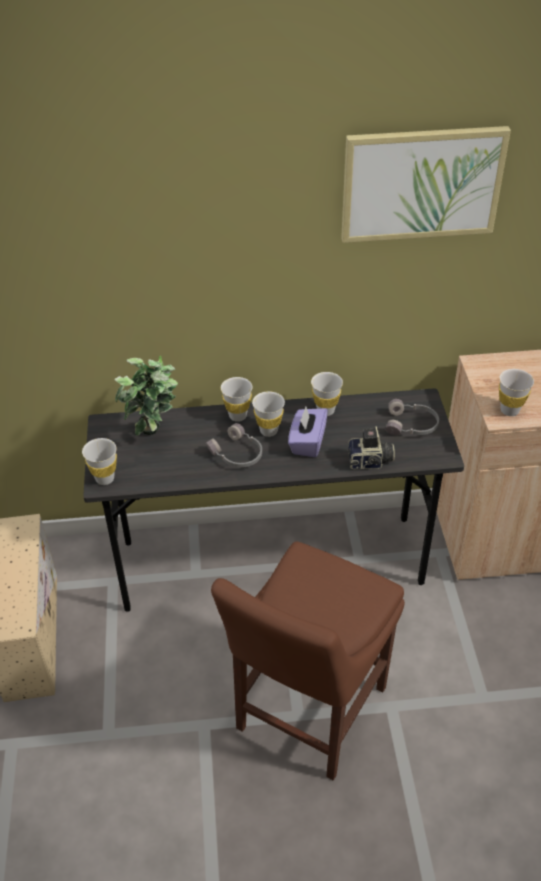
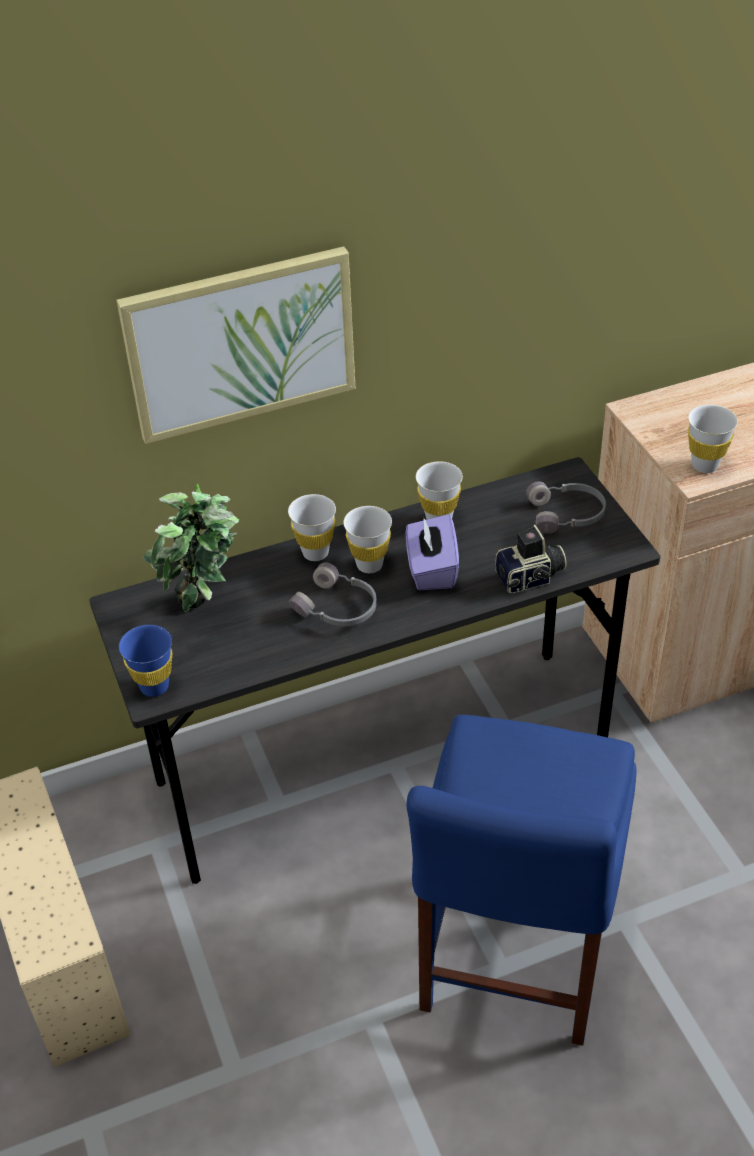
camera: 15 degrees left, 0 degrees up
(105, 479) = (154, 686): white cup -> blue cup
(306, 713) = (511, 961): brown chair -> blue chair
(421, 184) = (543, 164): picture -> picture (240, 343)

